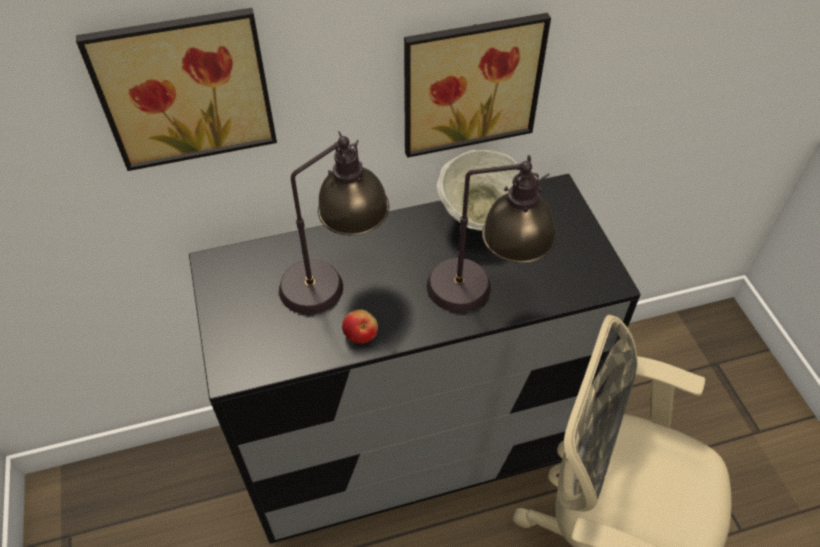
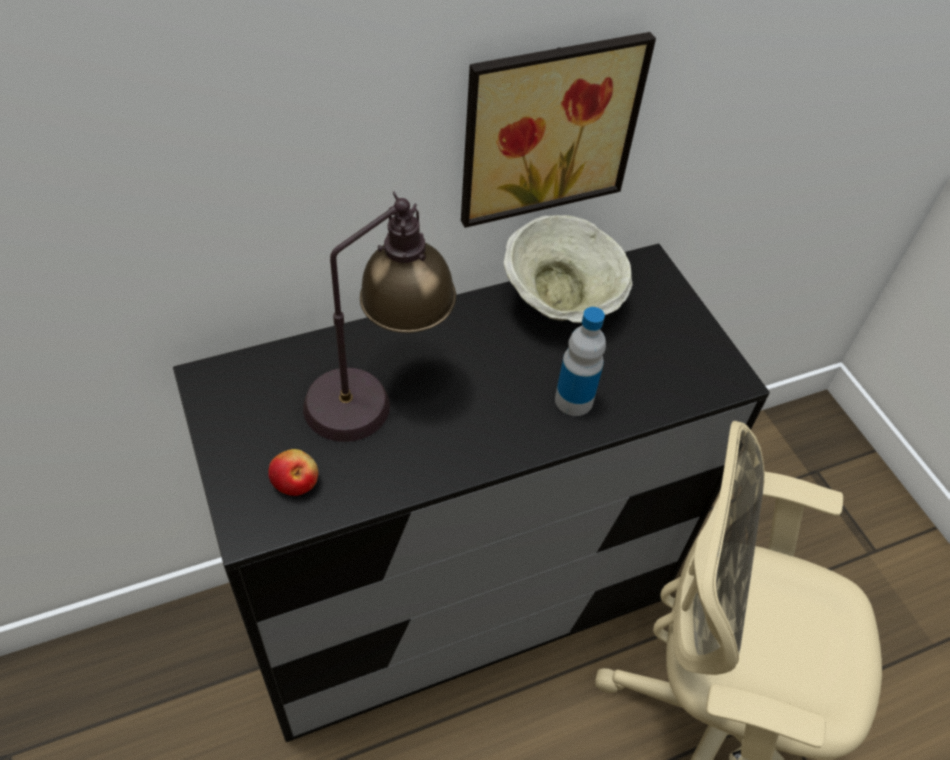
camera: 10 degrees left, 0 degrees up
(184, 86) = (173, 135): picture -> none
(361, 334) = (421, 463): apple -> apple (295, 482)
(483, 292) = (573, 400): table lamp -> bottle

